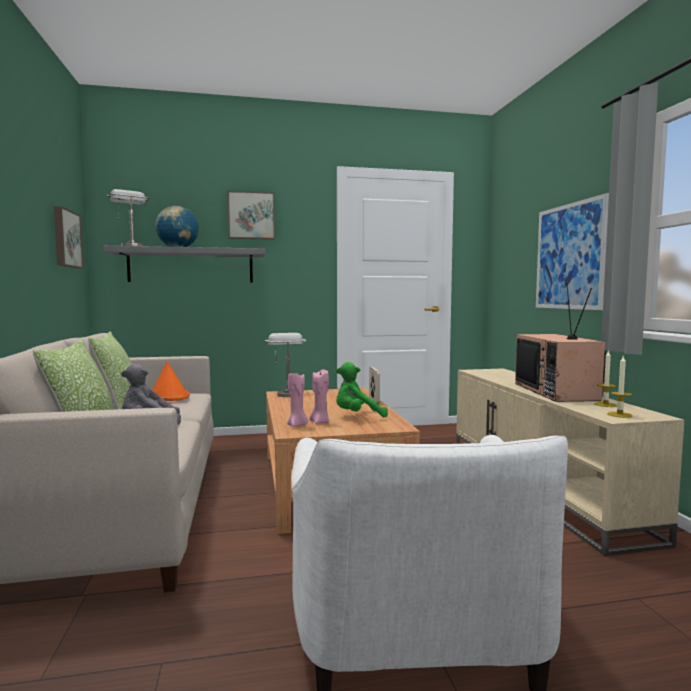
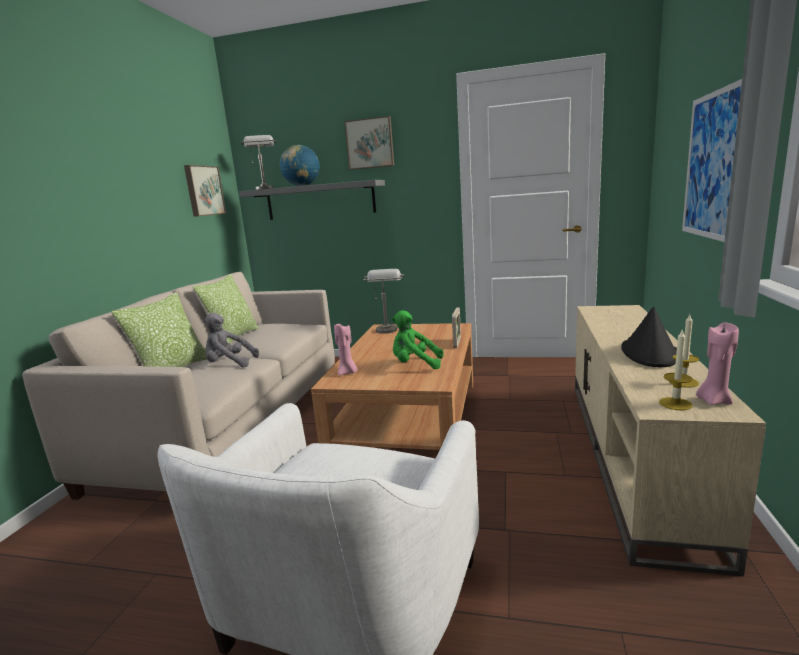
camera: 25 degrees right, 10 degrees up
(168, 396) = (278, 330): orange hat -> none
(320, 422) = (371, 370): pink candle -> pink candle (714, 401)
(557, 392) = (649, 352): television -> black hat

